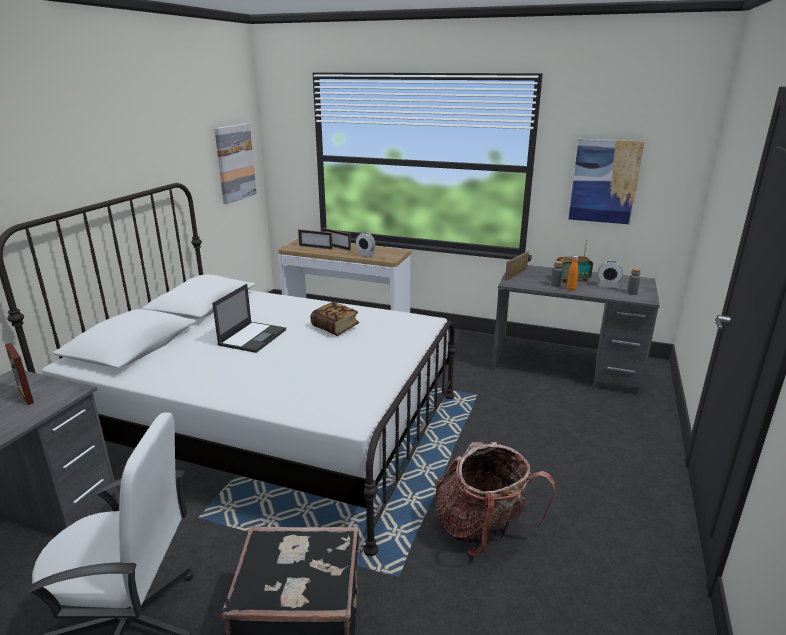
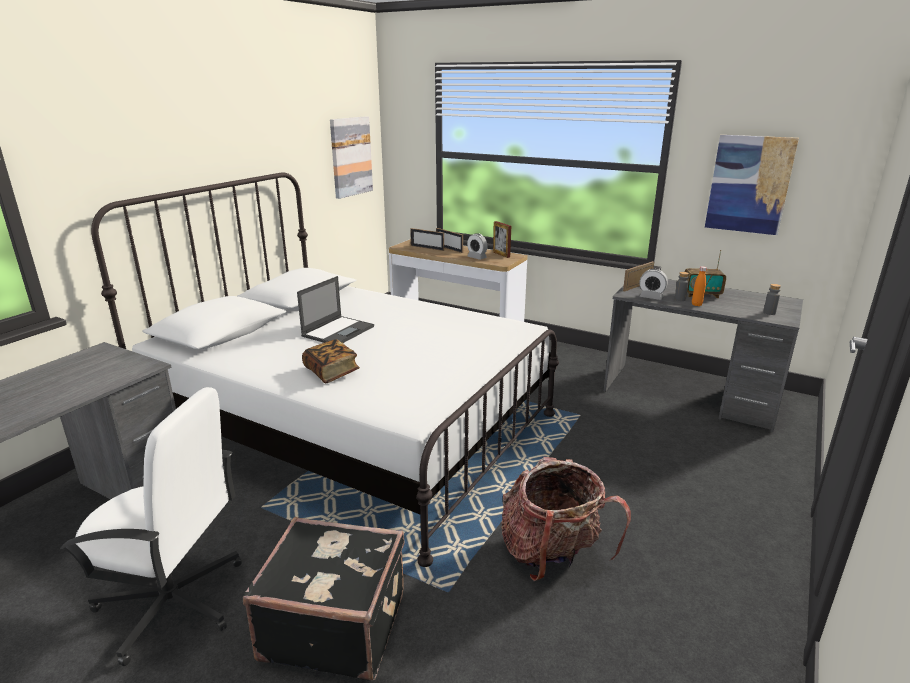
camera: 10 degrees right, 0 degrees up
(26, 396) = (105, 367): picture frame -> picture frame (501, 254)
(335, 327) = (425, 328): book -> book (331, 372)
(607, 286) = (742, 304): alarm clock -> alarm clock (651, 297)

